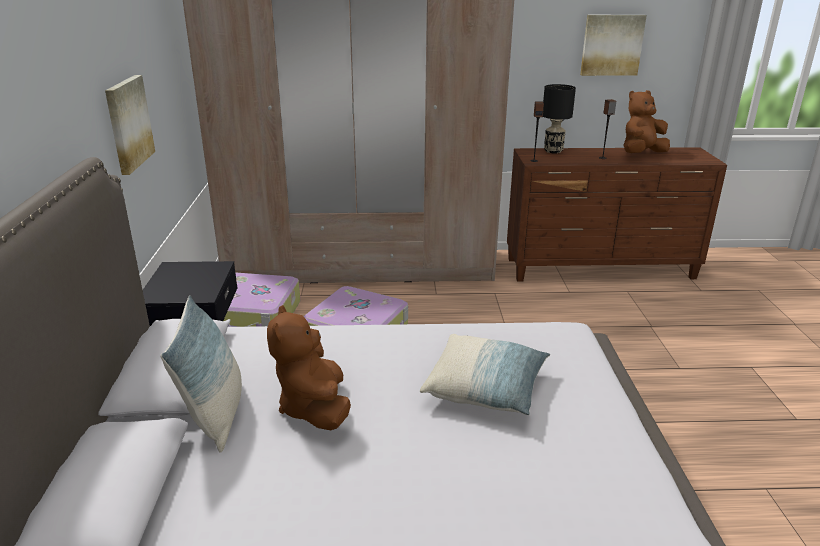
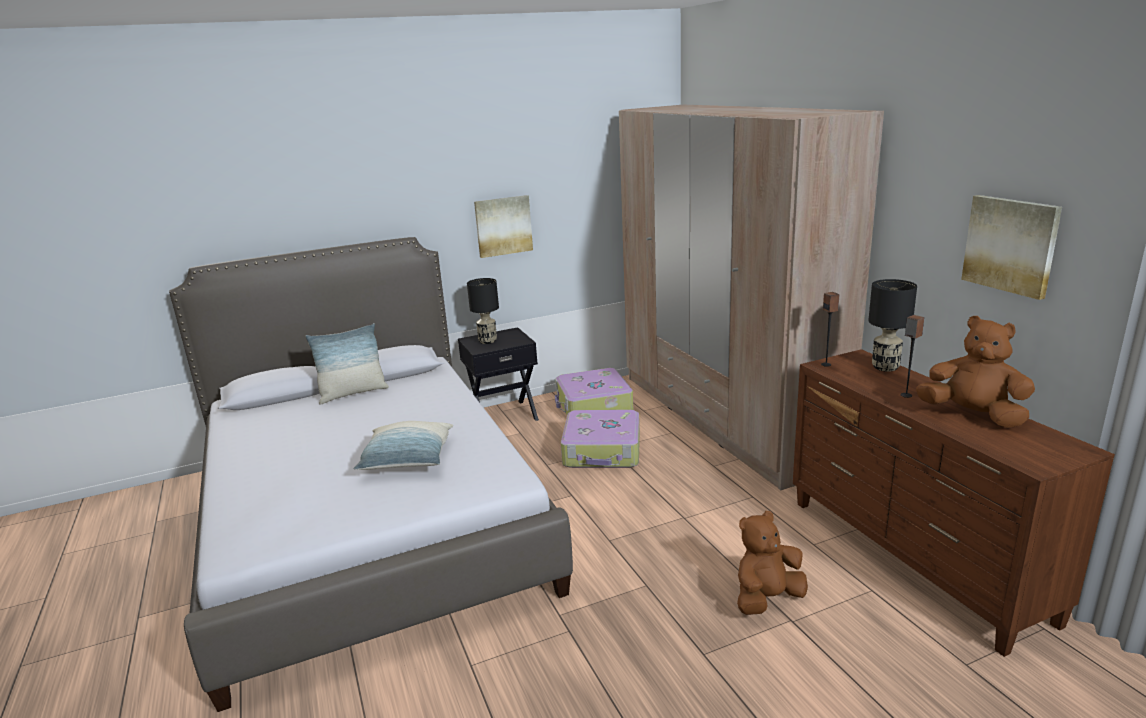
camera: 70 degrees right, 5 degrees down
(181, 286) = (487, 341): none -> black table lamp
(314, 408) = (367, 415): brown plush toy -> brown plush toy (767, 599)

